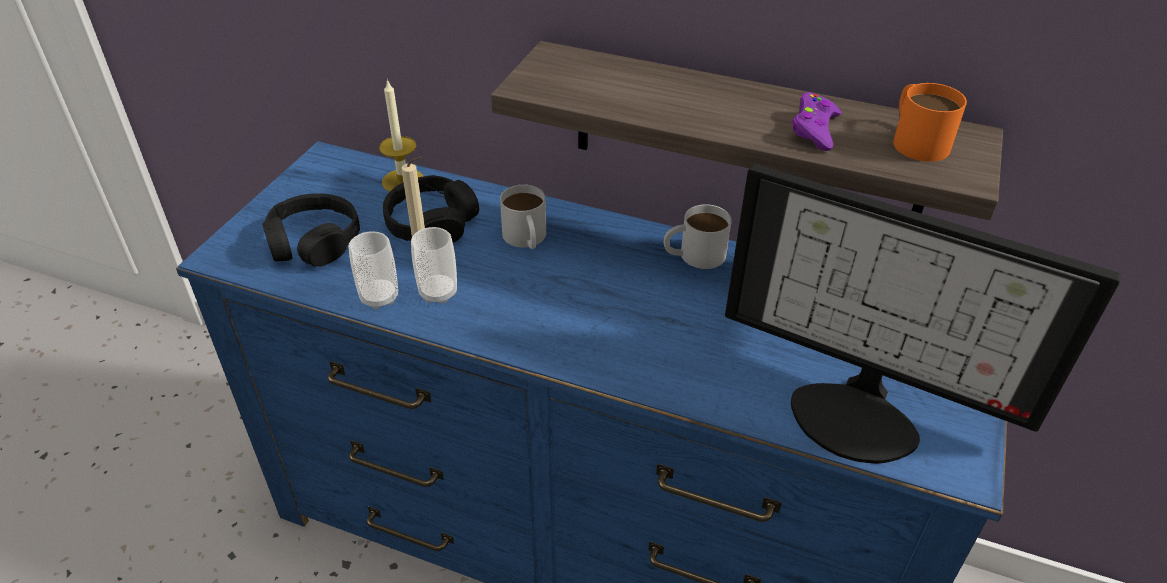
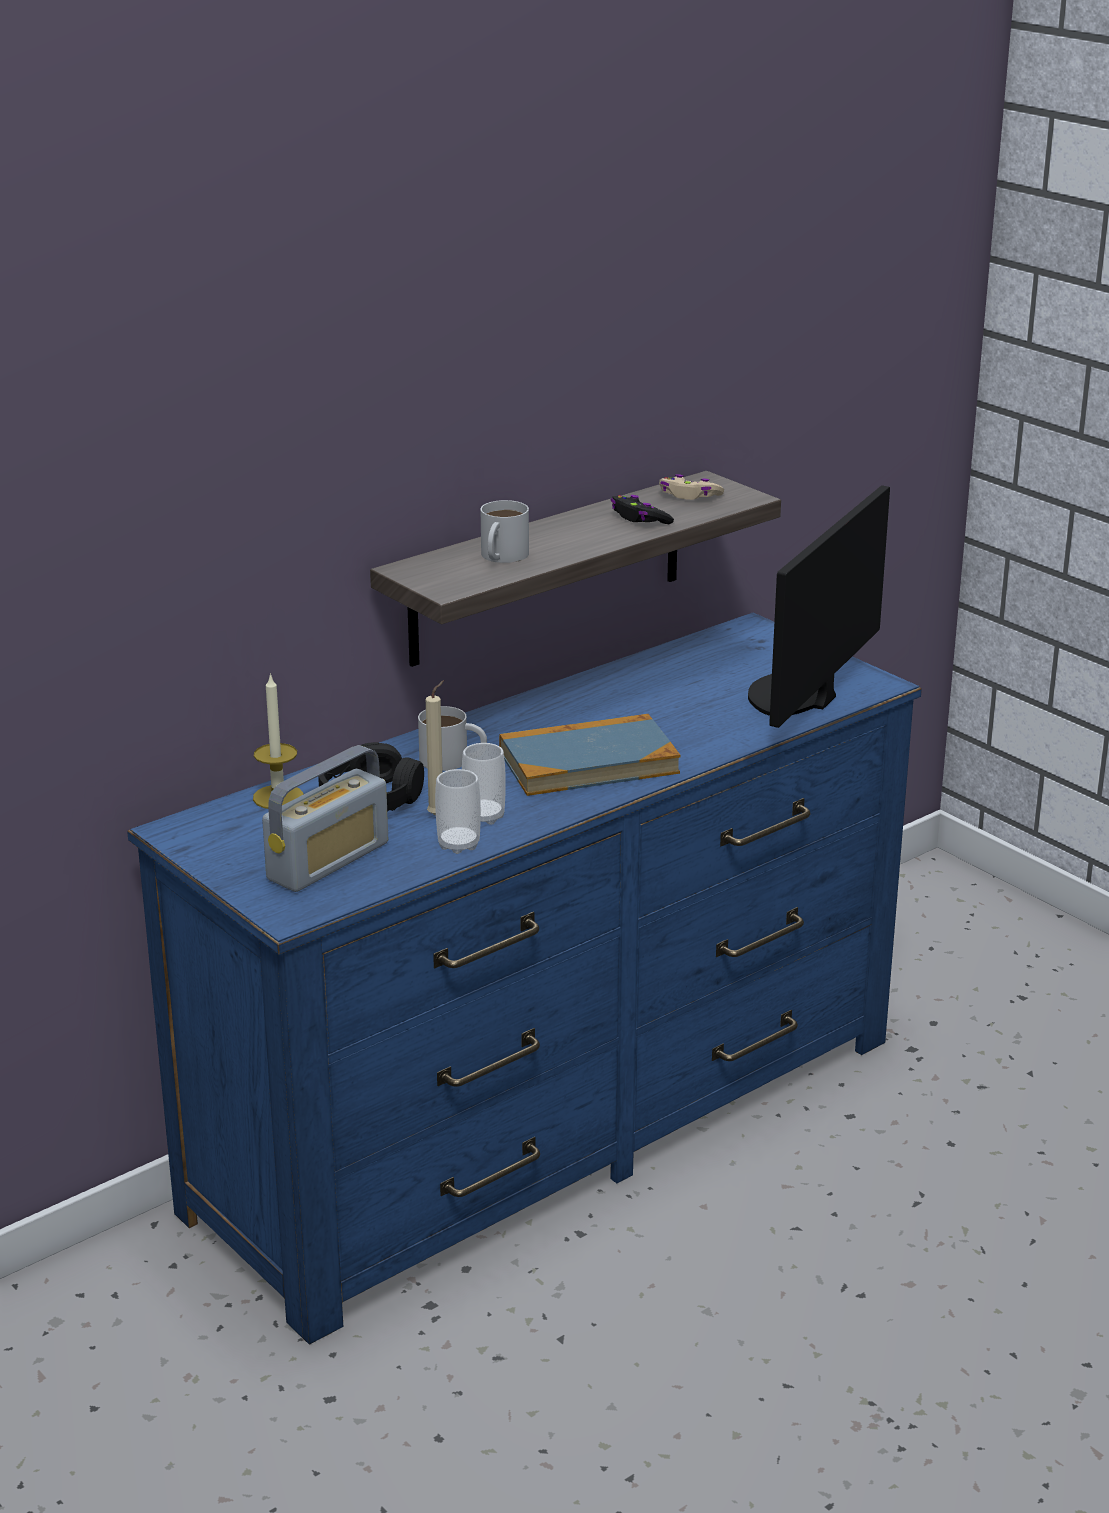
camera: 60 degrees left, 15 degrees down
(314, 241) = (328, 861): black headphones -> radio
(585, 316) = (588, 762): none -> book
(693, 255) = (563, 698): white mug -> white mug (501, 557)
(814, 129) = (639, 518): purple game controller -> black game controller
(858, 413) = (799, 697): monitor -> monitor turned 150 degrees clockwise
(915, 139) = (689, 496): orange mug -> beige game controller

